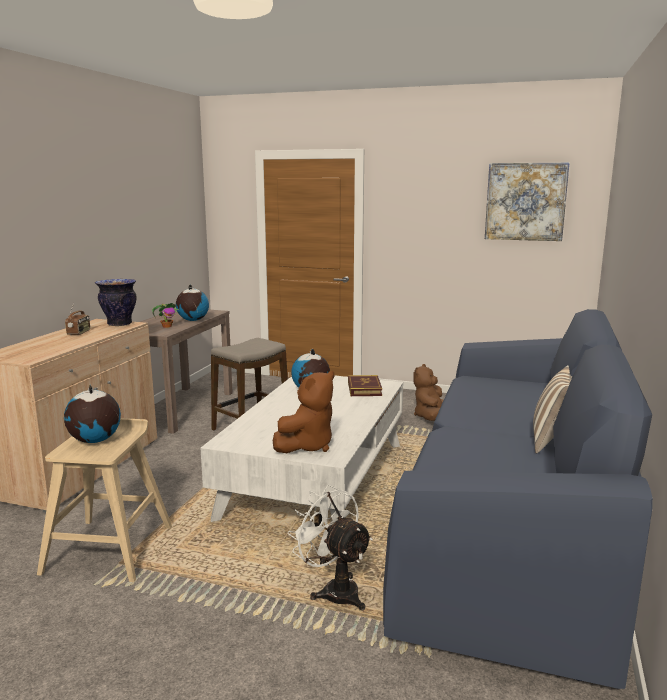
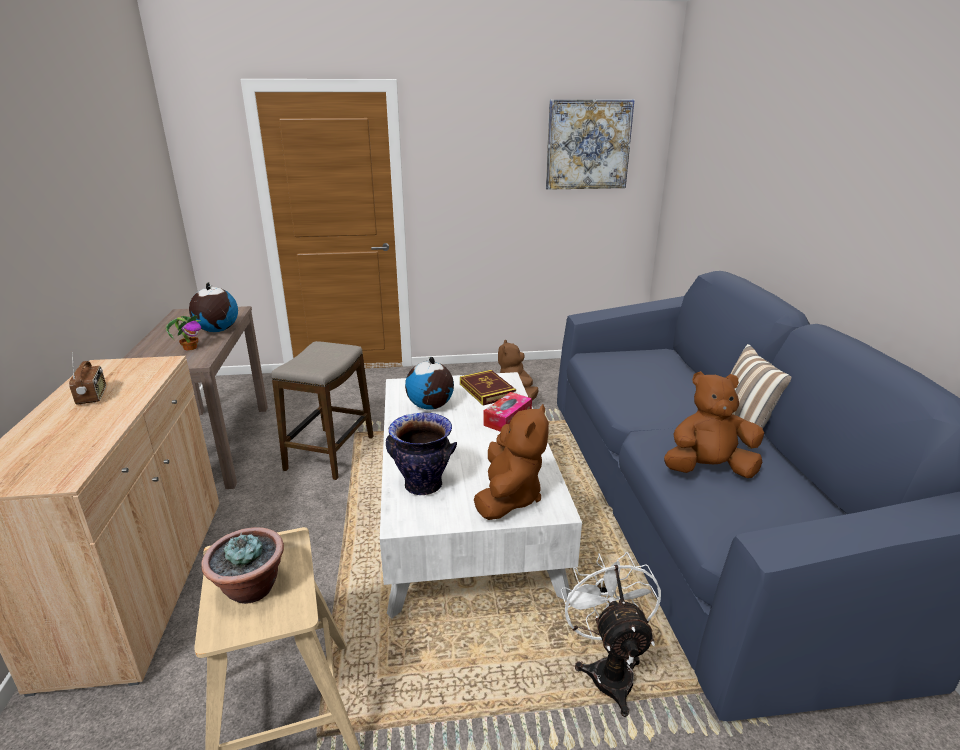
camera: 25 degrees left, 10 degrees up
(94, 441) = (250, 589): globe -> potted plant
(120, 324) = (143, 365): vase -> vase (423, 485)
(334, 590) = (608, 670): white fan -> white fan turned 60 degrees clockwise
(359, 406) = (507, 419): none -> tissue box
(480, 458) = (708, 469): none -> brown plush toy

